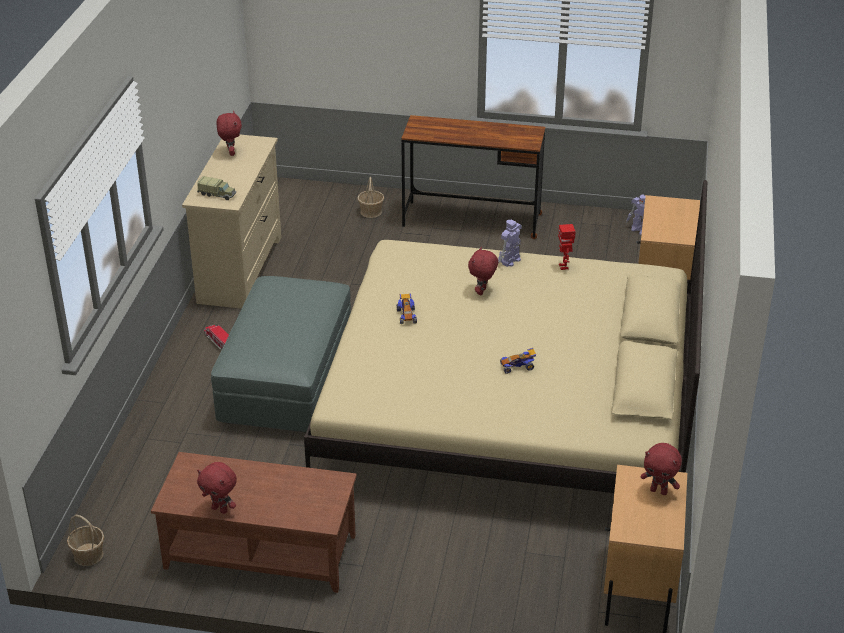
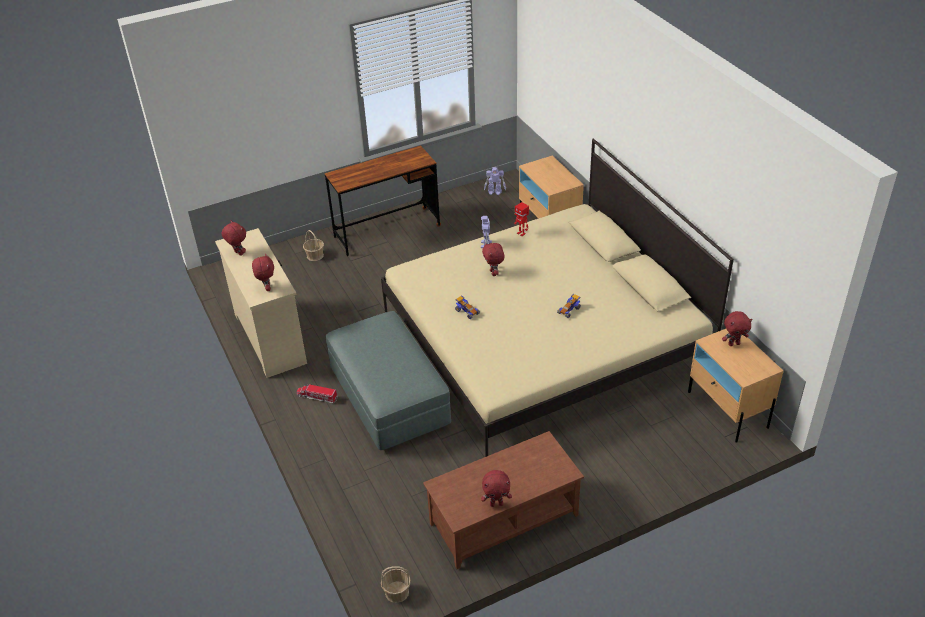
camera: 35 degrees left, 5 degrees up
(217, 194) = (267, 288): toy truck -> red plush toy

